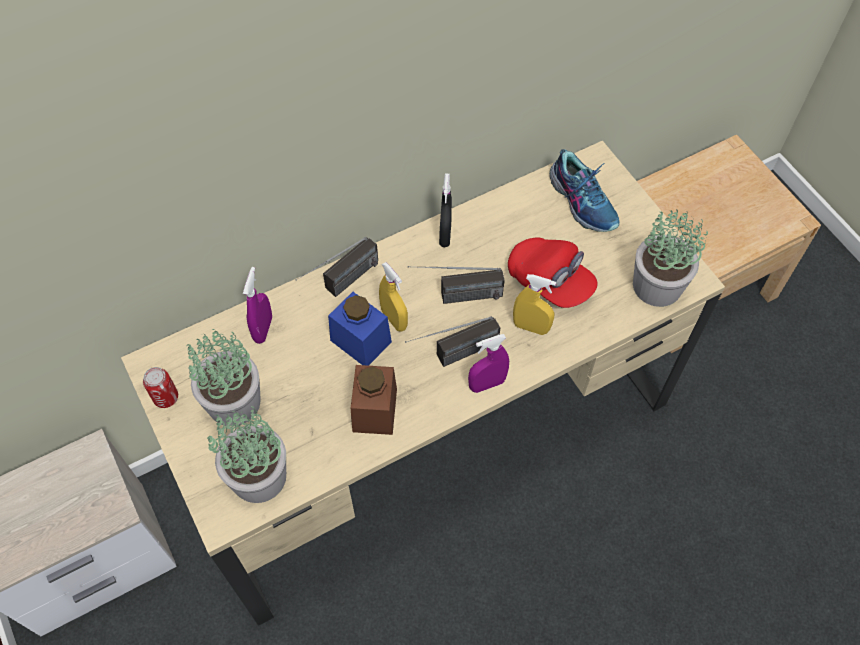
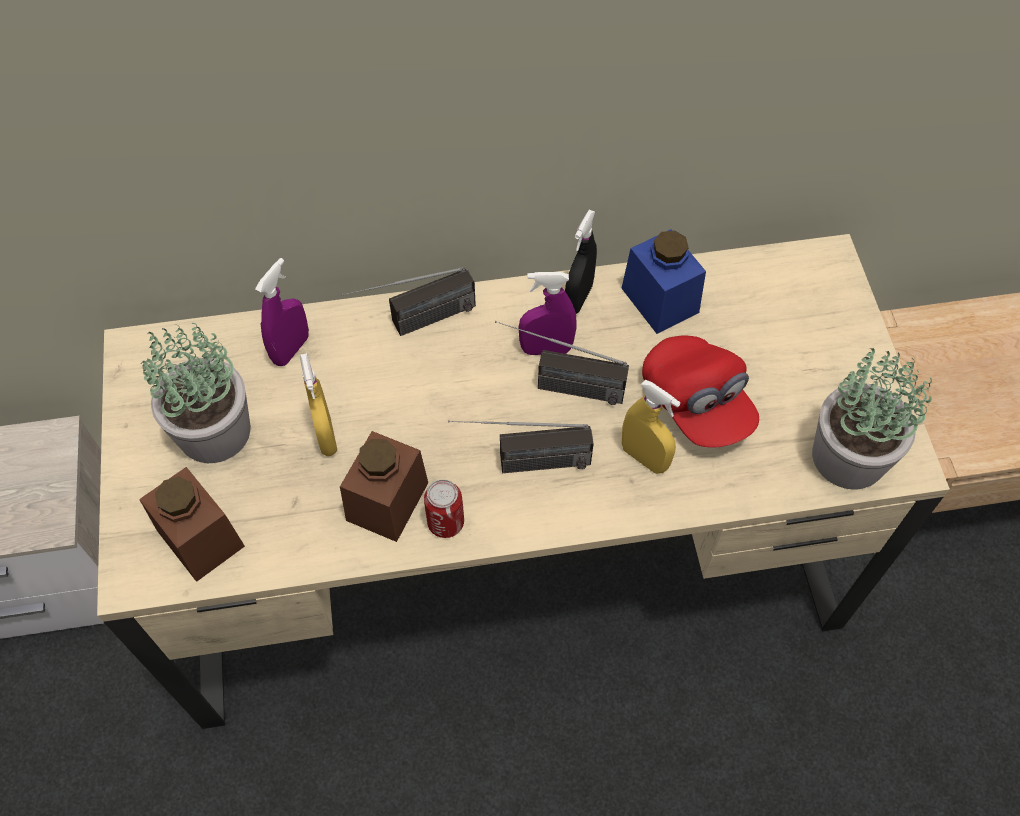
camera: 20 degrees right, 0 degrees up
(166, 397) = (134, 397): can -> can (445, 522)
(257, 477) = (200, 538): potted plant -> brown jar
(361, 341) = (408, 404): blue jar -> blue jar (660, 300)
(394, 319) = (463, 389): yellow spray bottle -> yellow spray bottle (326, 436)
(487, 384) = (551, 516): purple spray bottle -> purple spray bottle (546, 349)
(583, 201) = (788, 308): shoe -> none

